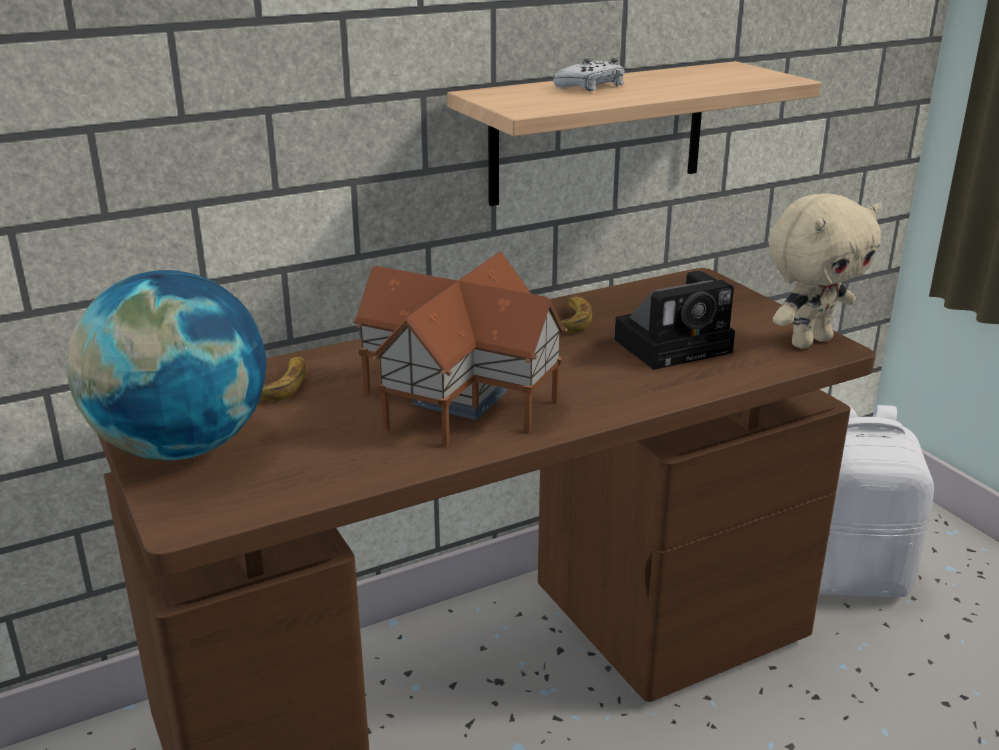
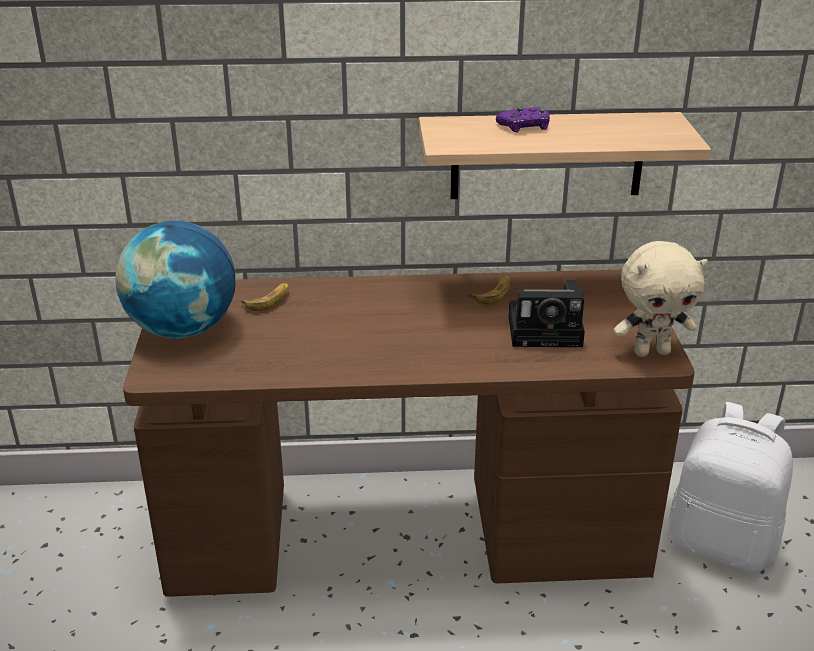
camera: 25 degrees right, 5 degrees up
(459, 395) = (367, 334): toy house -> none
(592, 86) = (525, 126): white game controller -> purple game controller

